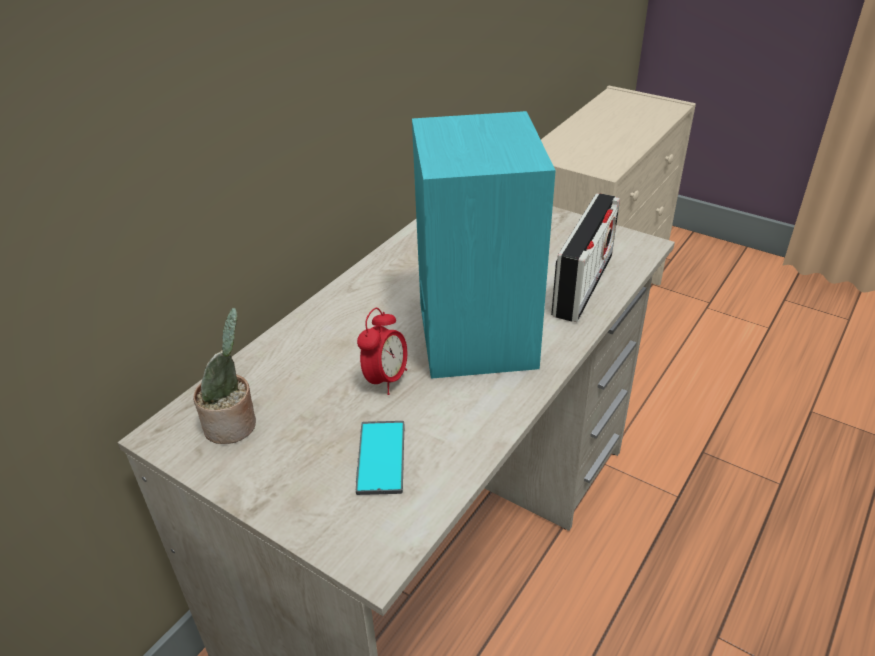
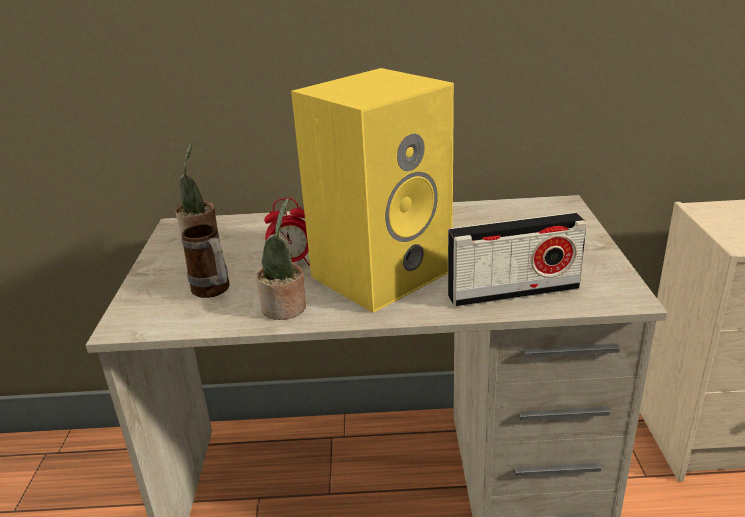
camera: 55 degrees right, 10 degrees down
(381, 457) = (214, 292): phone -> mug
(473, 333) = (382, 272): turquoise speaker -> yellow speaker
(475, 418) = (286, 309): none -> potted plant

